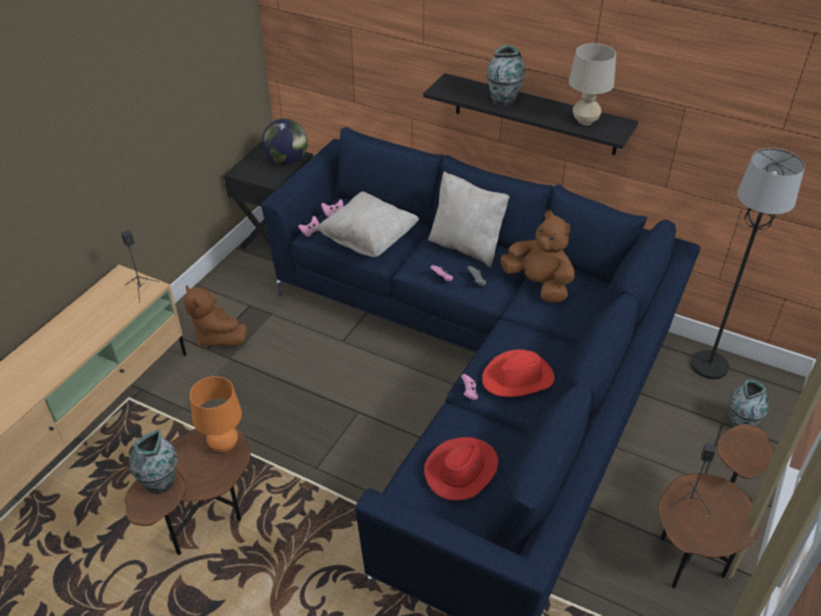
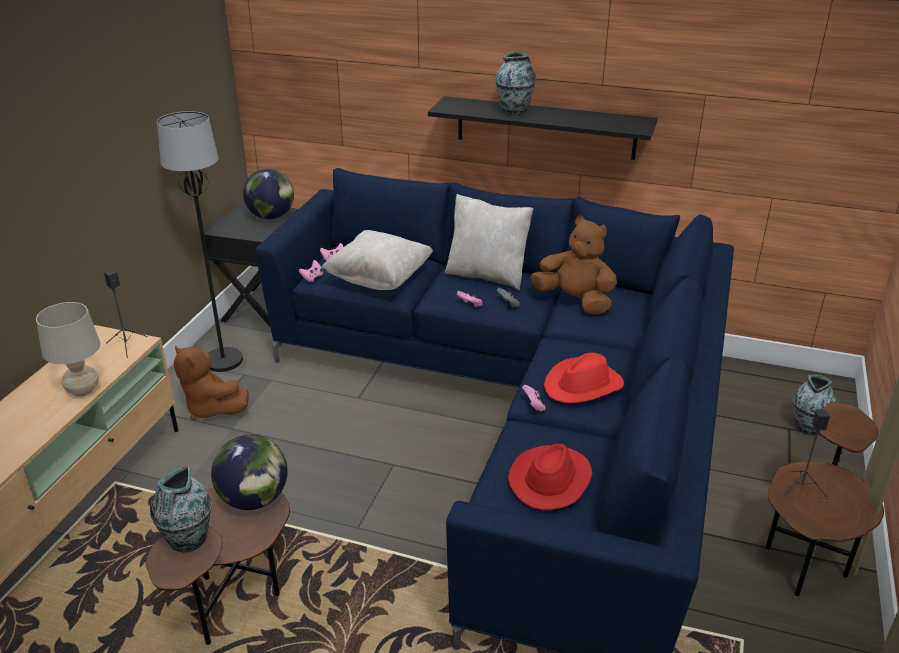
camera: 10 degrees left, 10 degrees down
(224, 445) = (254, 499): orange table lamp -> globe
(585, 121) = (604, 121): beige table lamp -> beige table lamp (83, 390)
(709, 365) = (756, 378): black floor lamp -> black floor lamp (224, 360)

